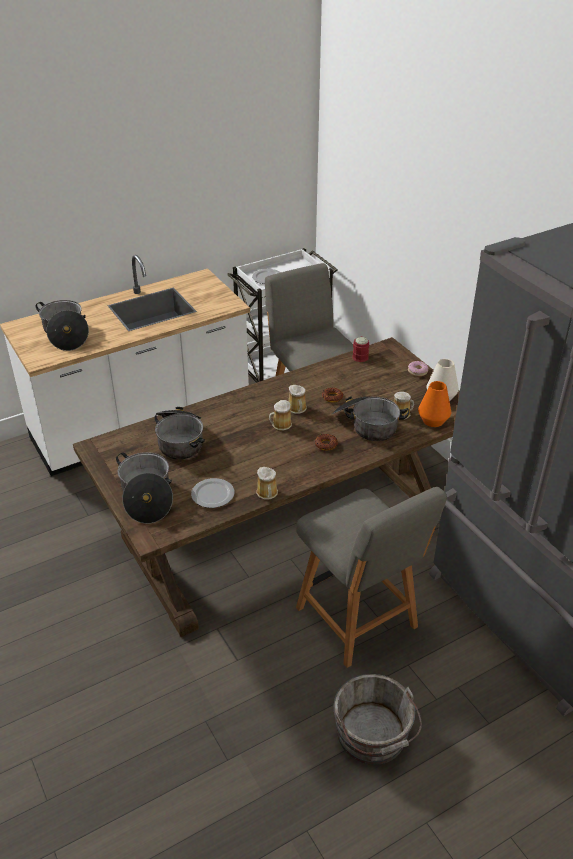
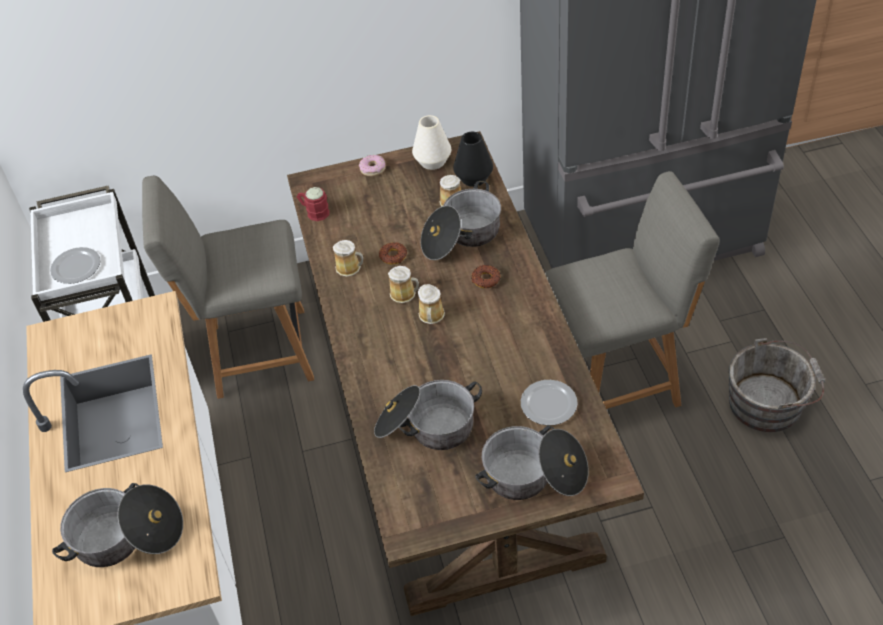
camera: 70 degrees left, 10 degrees up
(267, 493) = (561, 350): mug -> mug (350, 268)
(433, 420) = (474, 178): orange vase -> black vase

